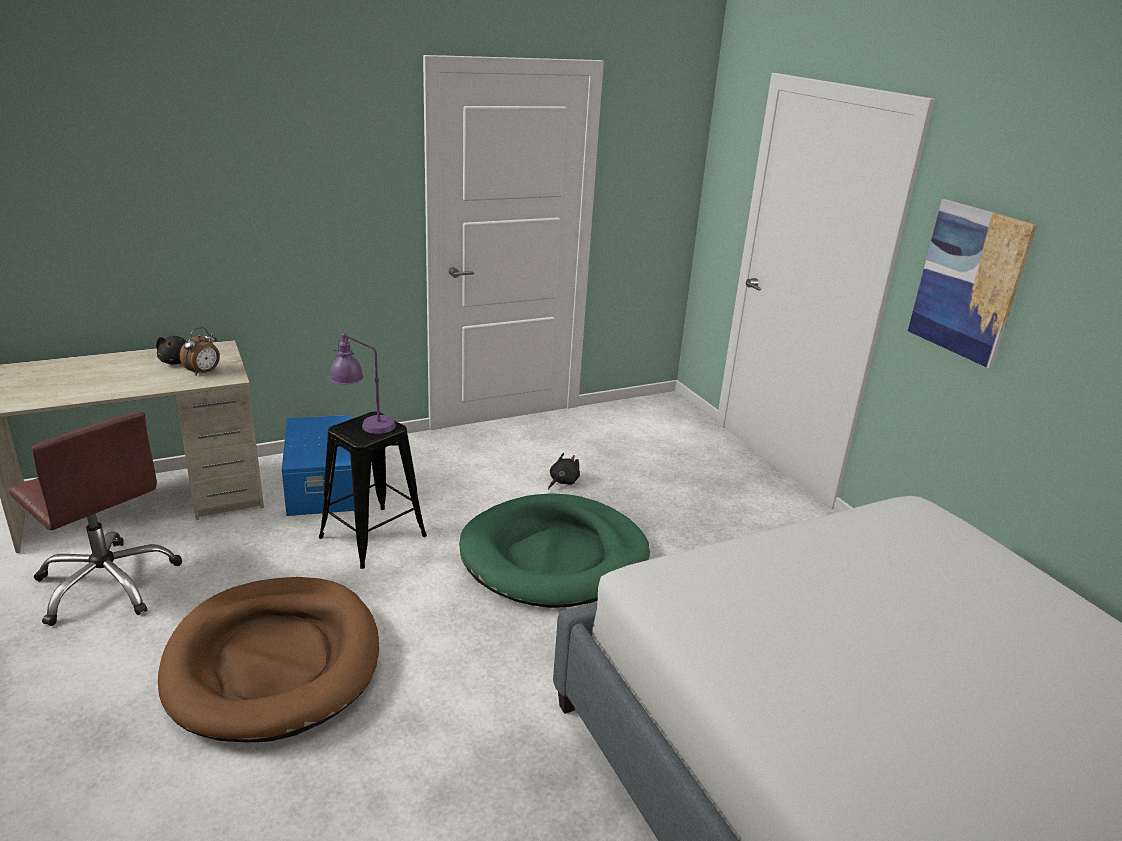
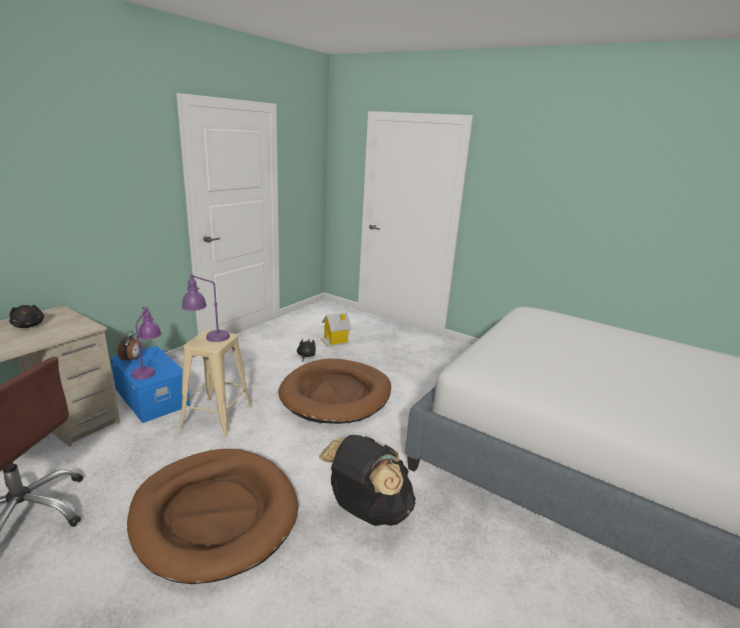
camera: 30 degrees left, 5 degrees down
(204, 372) = (61, 328): alarm clock -> alarm clock (132, 359)
(313, 446) = (148, 369): none -> purple table lamp
(373, 536) = (217, 417): black stool -> beige stool
(449, 739) = (367, 511): none -> black backpack
(554, 556) = (336, 394): green dog bed -> brown dog bed
(629, 469) = (335, 341): none -> toy house
(969, 282) = (507, 202): picture -> none

